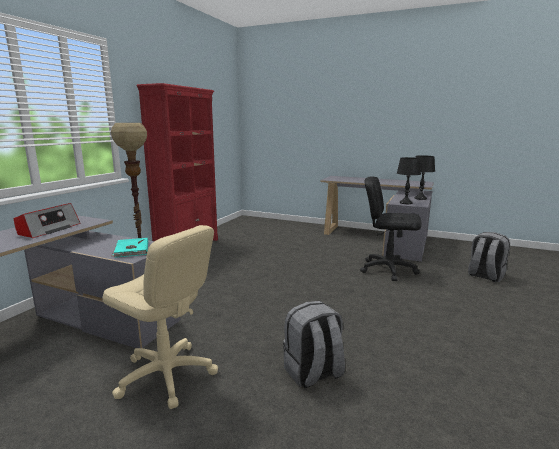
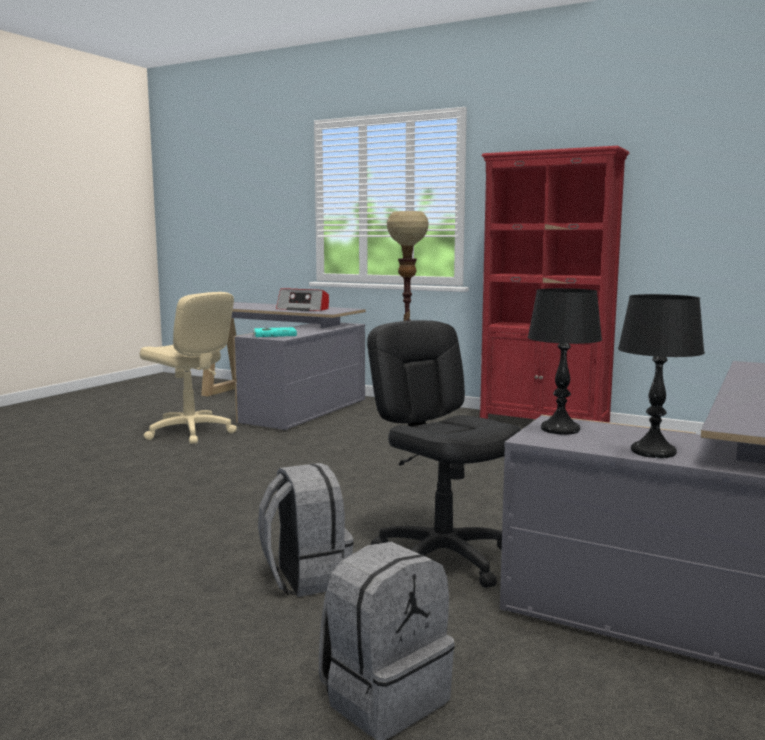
camera: 95 degrees right, 5 degrees down
(166, 375) = (190, 432): beige office chair -> beige office chair turned 90 degrees counterclockwise
(313, 373) = (138, 475): grey backpack -> grey backpack (305, 577)
(387, 269) = (443, 559): black office chair -> black office chair turned 60 degrees counterclockwise

